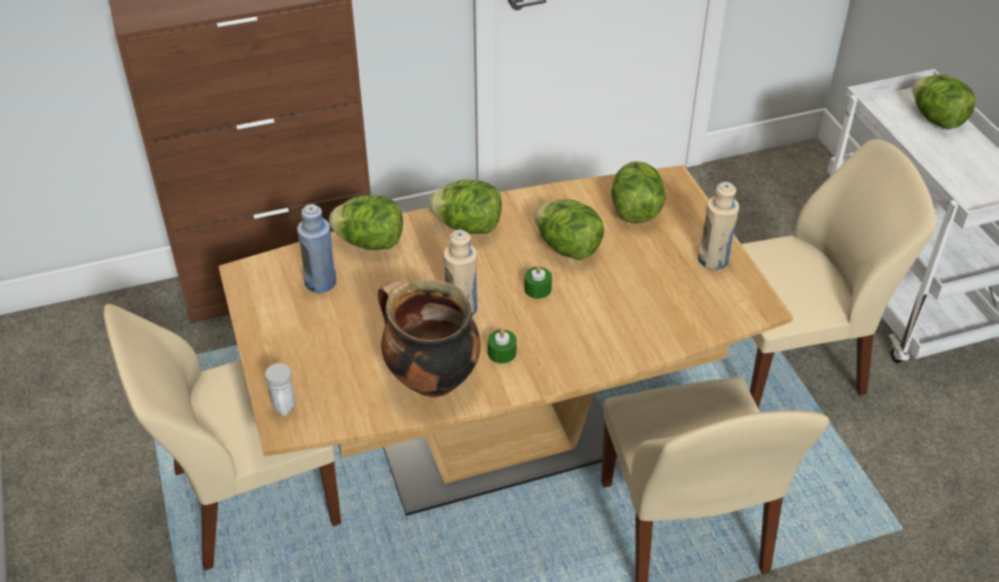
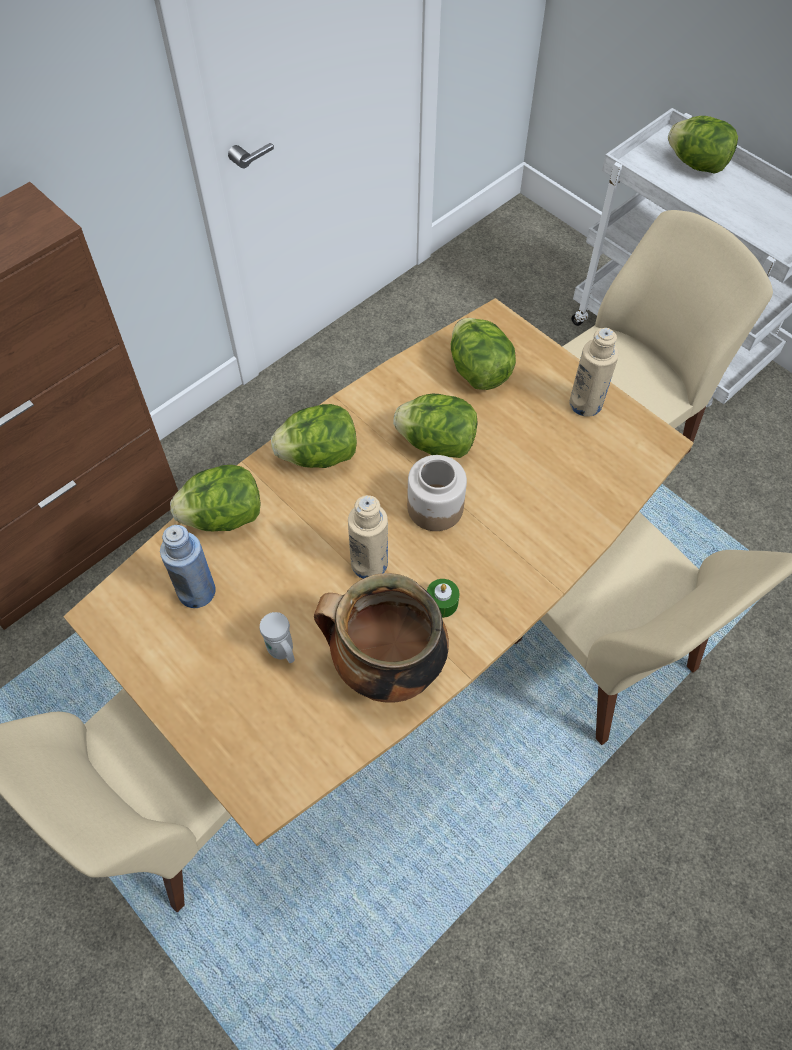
camera: 25 degrees left, 15 degrees up
(284, 409) = (249, 778): white mug -> white mug (283, 652)
(537, 289) = (434, 507): green candle -> jar

